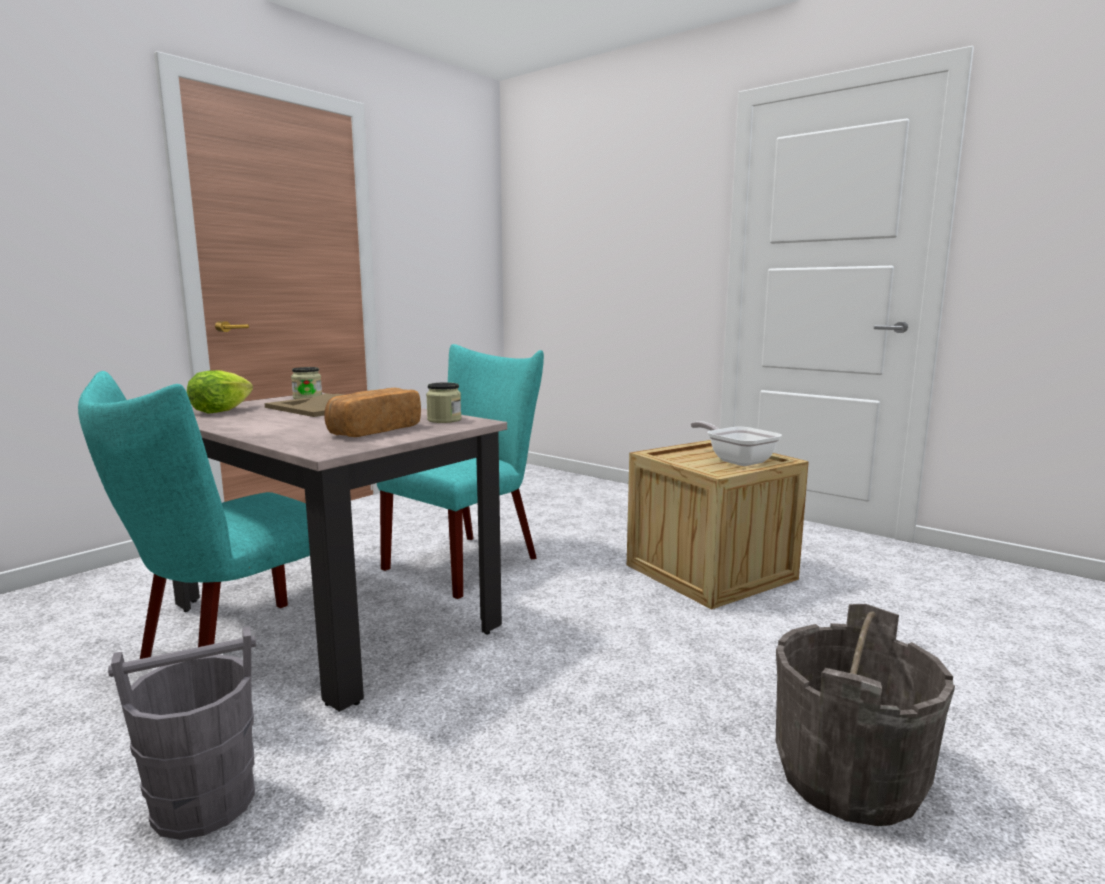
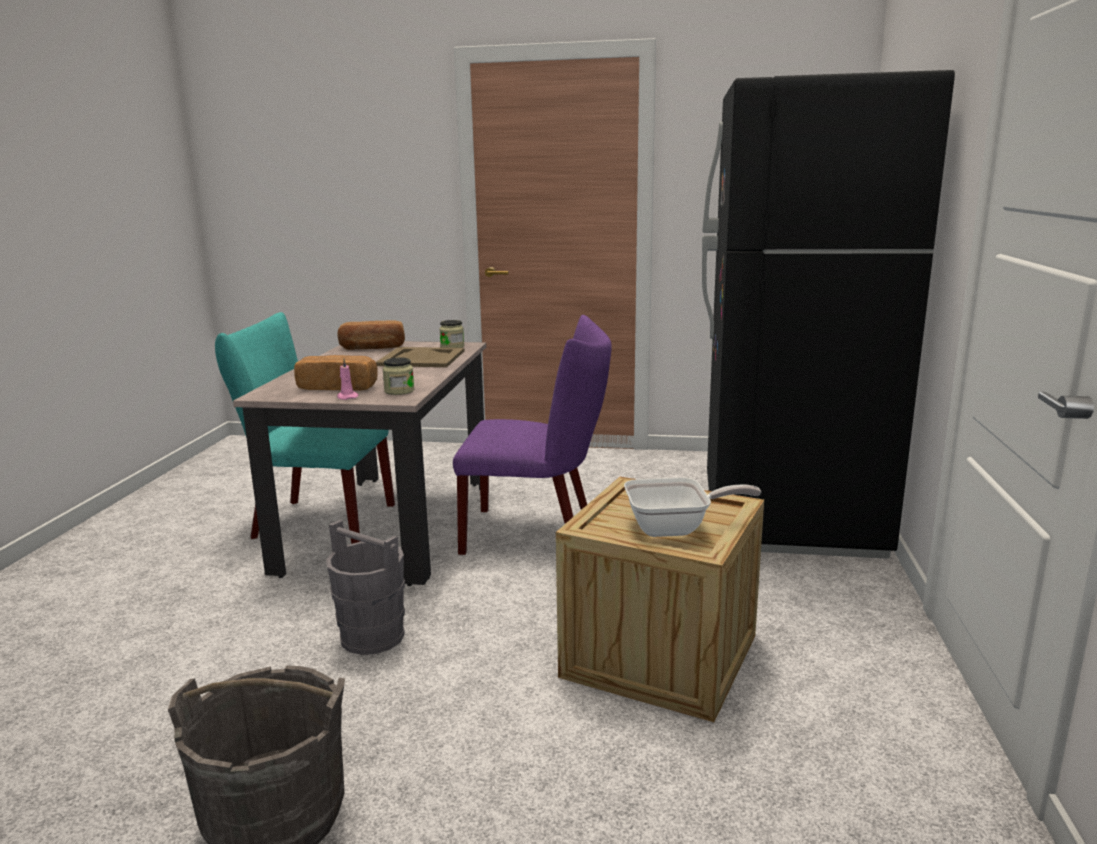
camera: 60 degrees right, 5 degrees up
(202, 802) = (167, 577): grey bucket -> grey bucket (372, 636)
(220, 411) = (372, 348): lettuce -> bread
(425, 431) = (347, 397): none -> pink candle
(469, 561) = (537, 533): turquoise chair -> purple chair
(568, 492) = (789, 516): none -> black fridge
(736, 460) = (675, 529): frying pan -> frying pan turned 60 degrees clockwise

